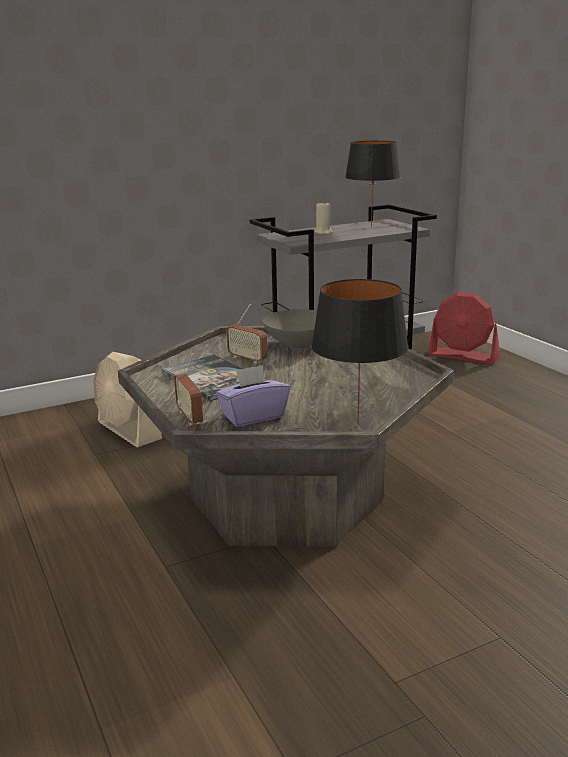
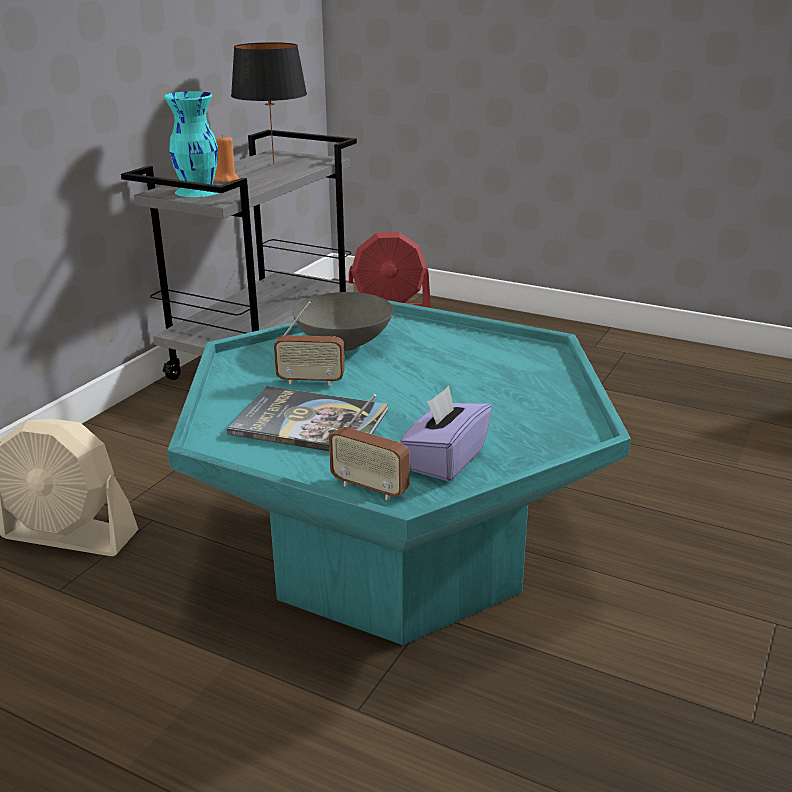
camera: 35 degrees left, 5 degrees up
(287, 497) = (398, 553): grey coffee table -> turquoise coffee table
(294, 236) = (198, 191): none -> turquoise vase
(323, 232) = (226, 179): beige candle -> orange candle
(359, 425) = (577, 432): black table lamp -> none

